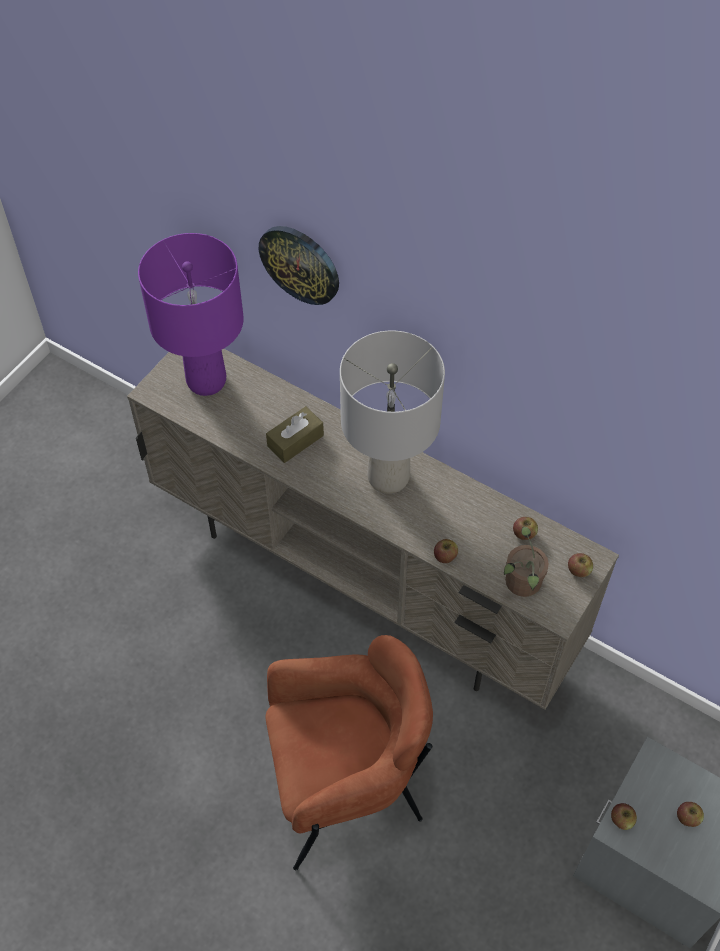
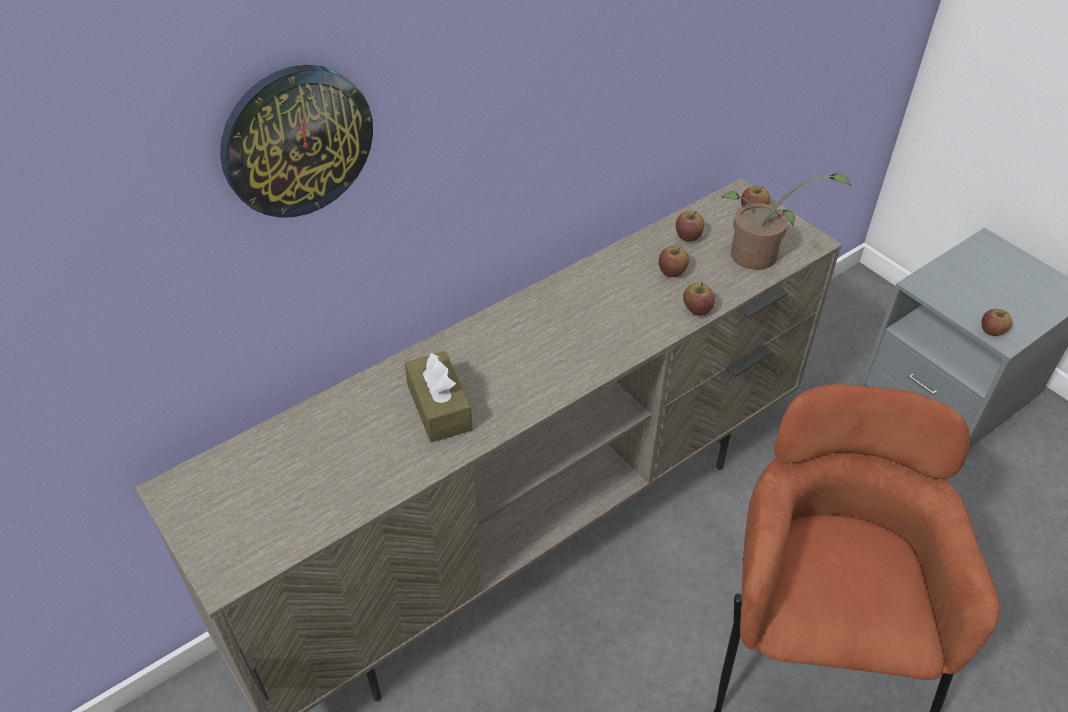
camera: 70 degrees left, 10 degrees down
(207, 381) = (259, 487): purple table lamp -> none
(388, 476) = (551, 328): grey table lamp -> none
(687, 818) = (992, 284): apple -> apple (672, 271)

